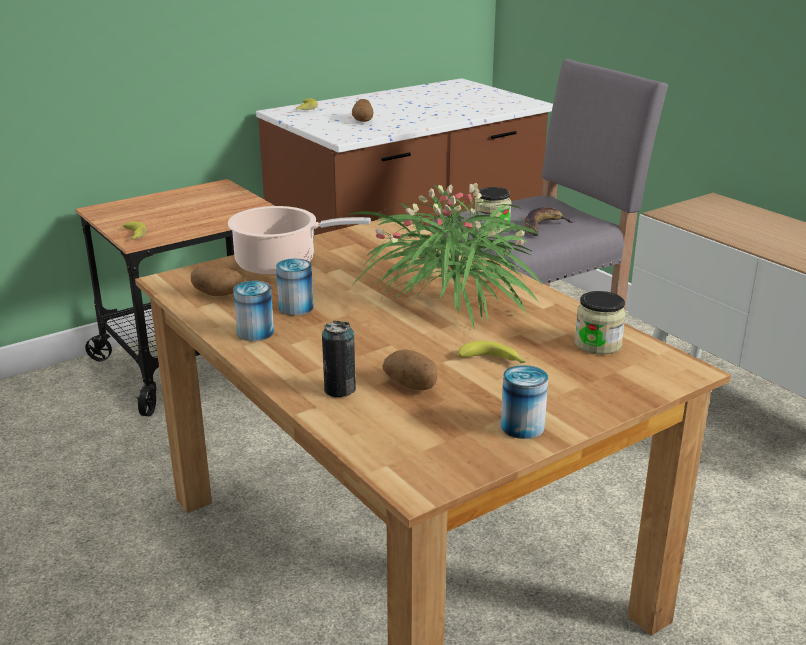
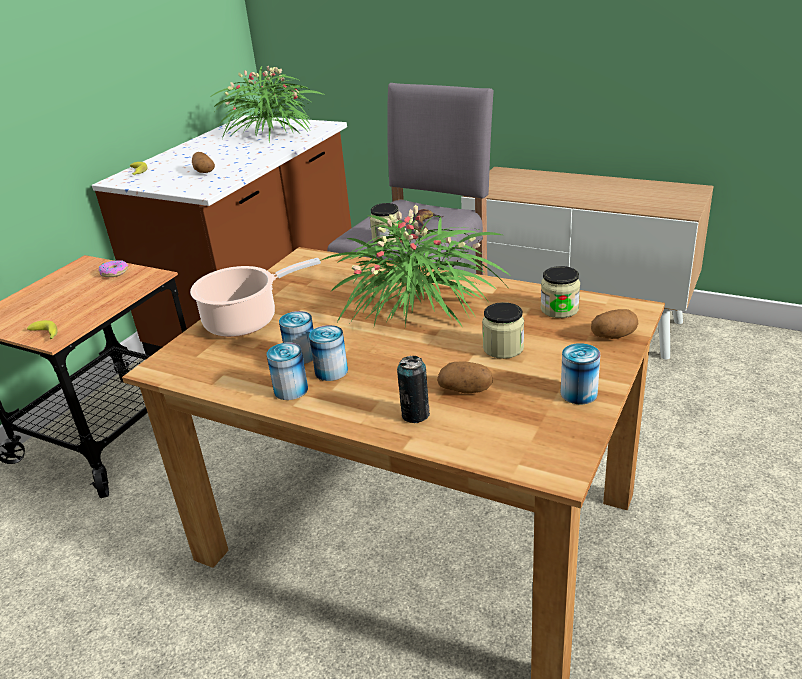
camera: 25 degrees left, 5 degrees up
(217, 294) = (218, 366): potato -> potato (613, 336)
(236, 200) = (114, 272): none -> donut
(307, 329) = (331, 371): none -> can
(467, 98) = (270, 132): none -> potted plant
(493, 361) = (503, 348): banana -> jar

